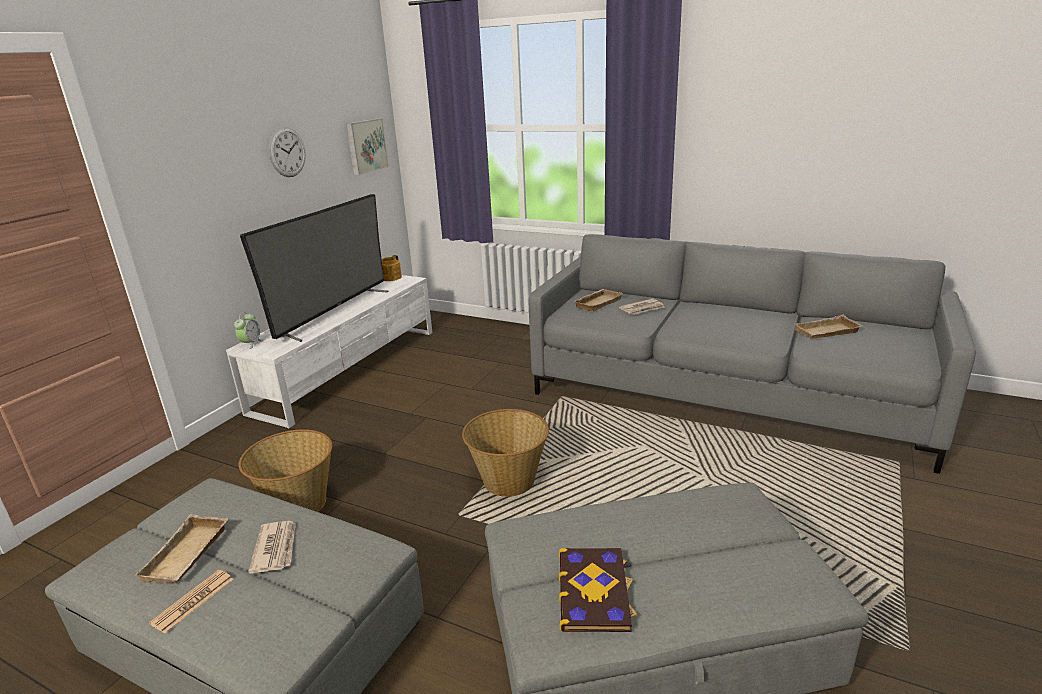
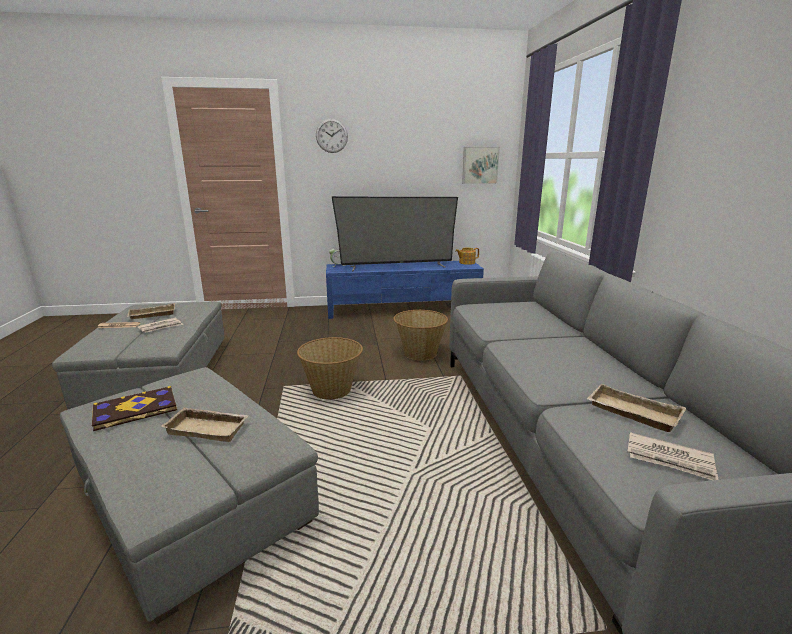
camera: 55 degrees right, 5 degrees down
(287, 152) = (405, 159): wall clock -> wall clock (331, 136)
(298, 504) = (264, 344): basket -> basket (419, 353)
(350, 369) = (404, 309): white tv stand -> blue tv stand
(597, 303) = (510, 308): beige tray -> beige tray (209, 428)
(642, 309) = (528, 323): newspaper -> newspaper (670, 459)

